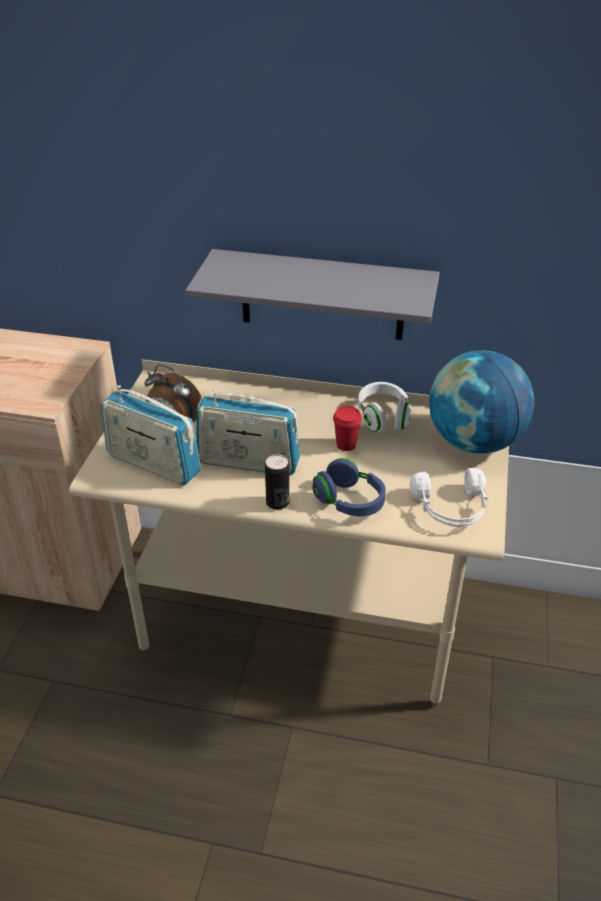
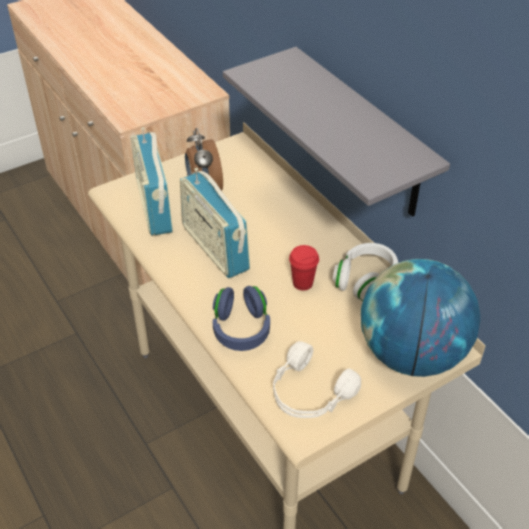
camera: 45 degrees right, 5 degrees up
(277, 502) = (192, 292): can -> none

